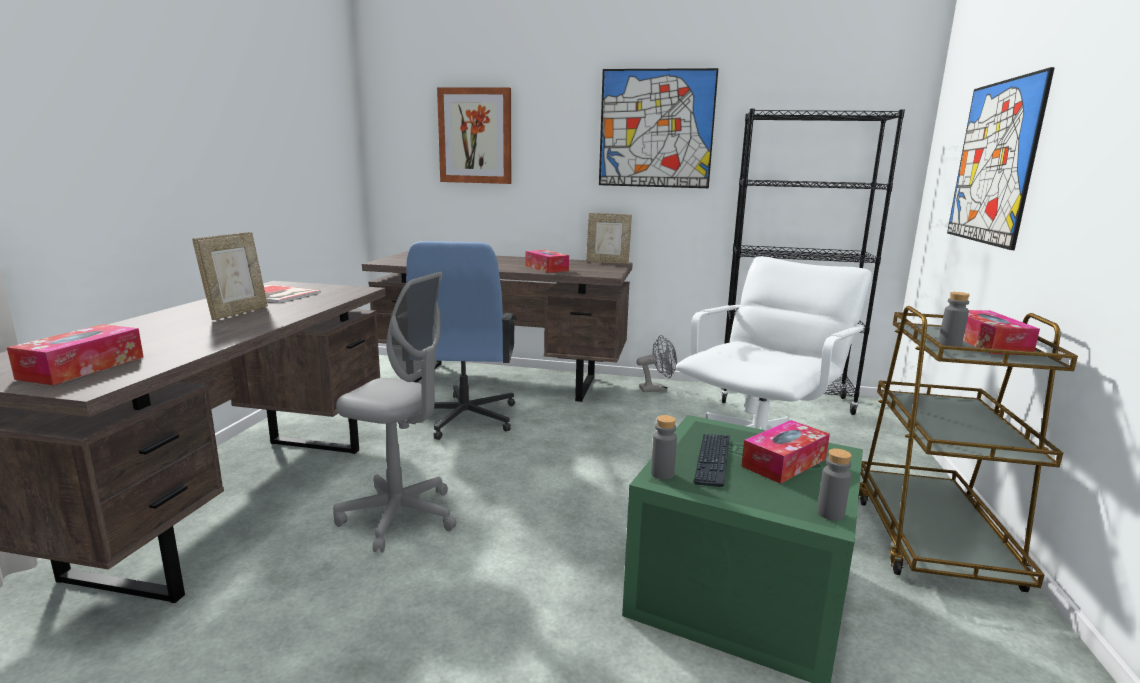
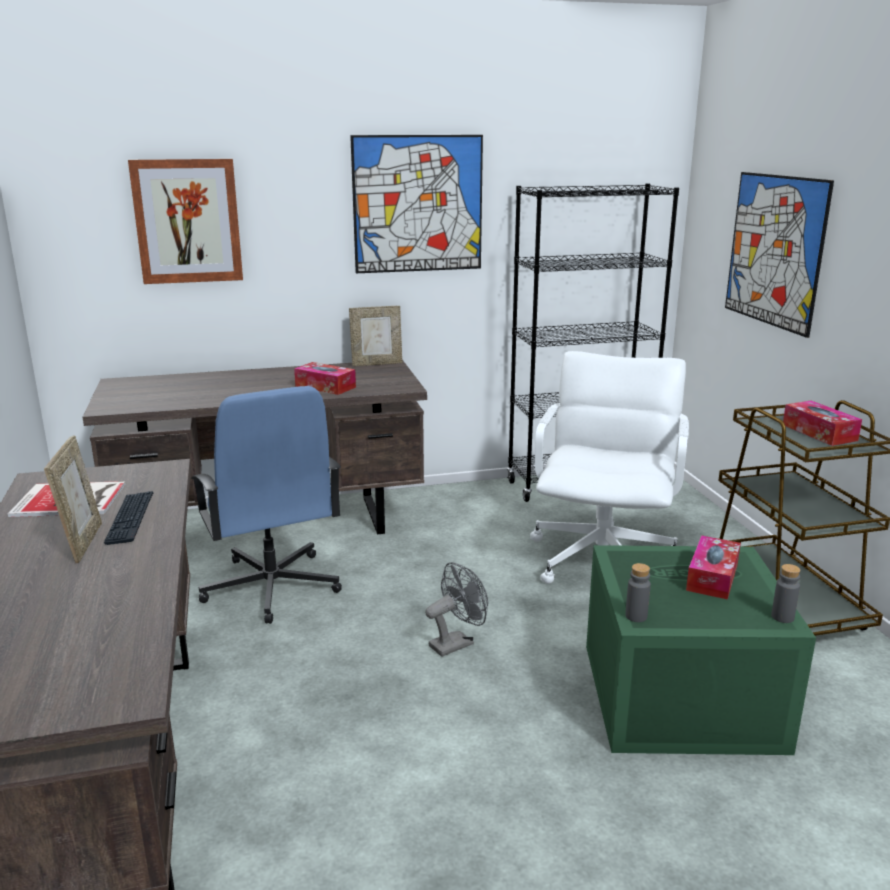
camera: 25 degrees left, 5 degrees up
(82, 367) = (61, 676): tissue box -> none
(399, 517) = (321, 727): grey office chair -> none
(657, 389) = (449, 499): grey fan -> grey fan (456, 643)
(712, 460) = (659, 590): keyboard -> keyboard (130, 518)
(949, 345) = (797, 440): grey bottle -> none

